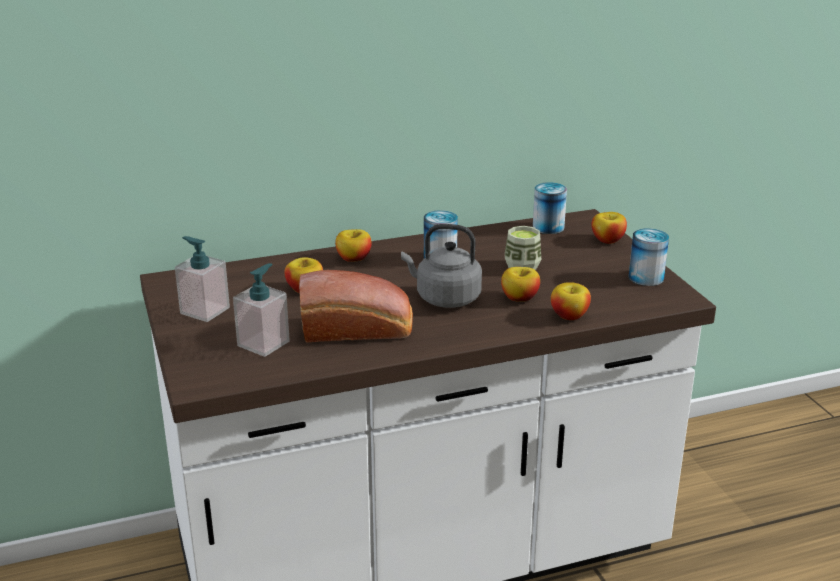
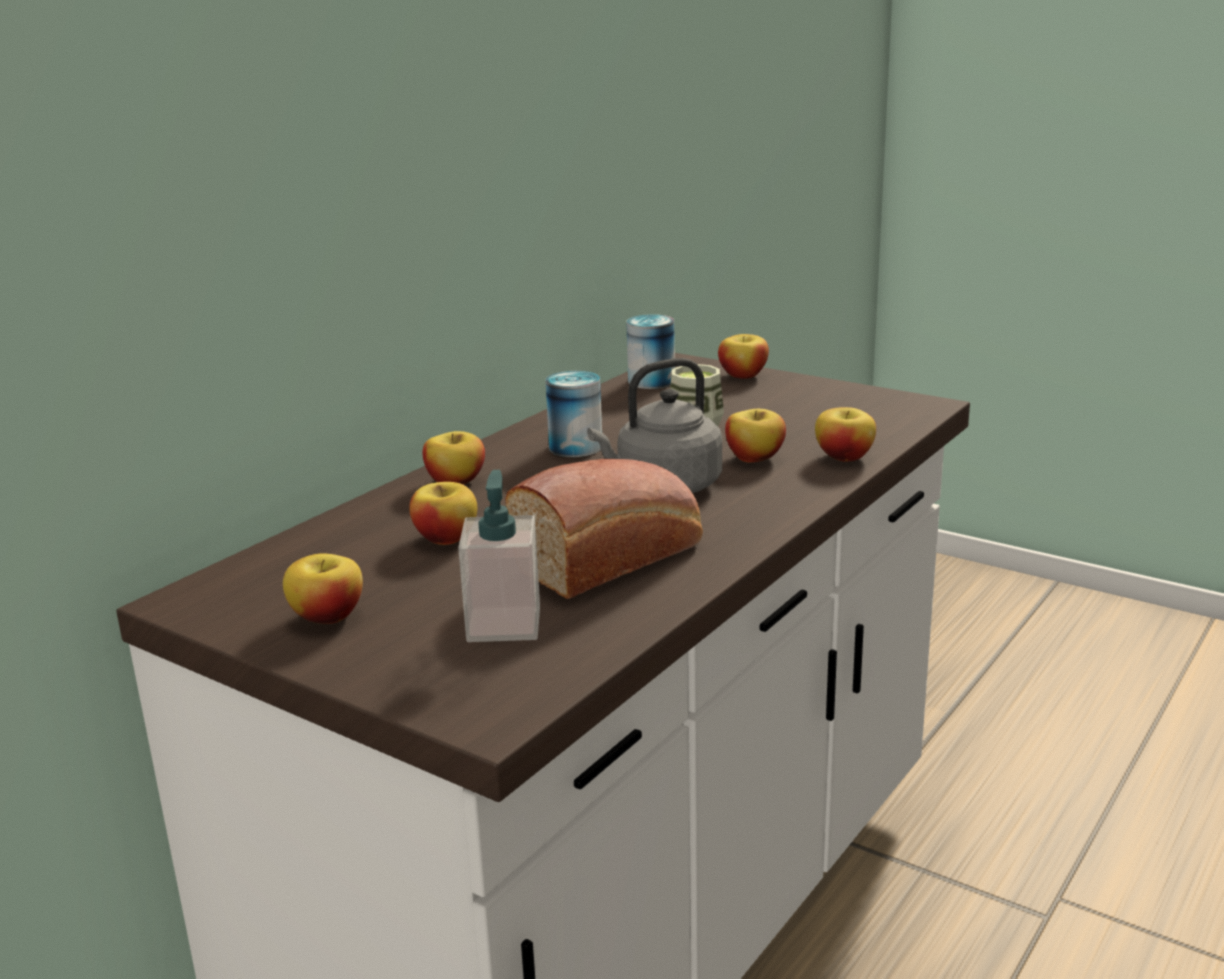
camera: 35 degrees left, 5 degrees down
(204, 310) = (327, 616): soap dispenser -> apple
(646, 277) = (852, 397): can -> none

